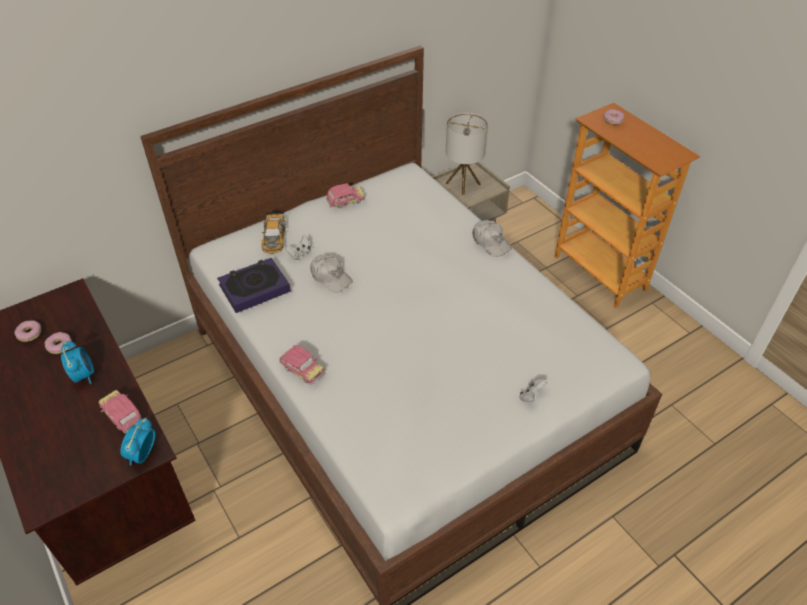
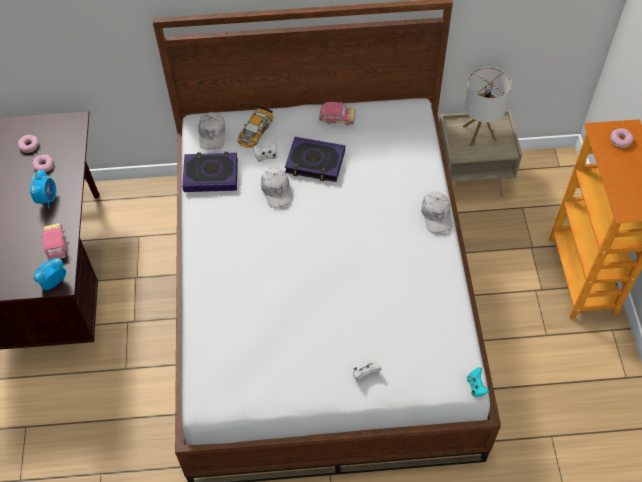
camera: 30 degrees right, 10 degrees up
(232, 254) = (212, 134): none -> white cap
(302, 370) = (203, 266): toy car -> none
(351, 242) = (315, 162): none -> book
(633, 361) = (476, 386): none -> turquoise game controller

